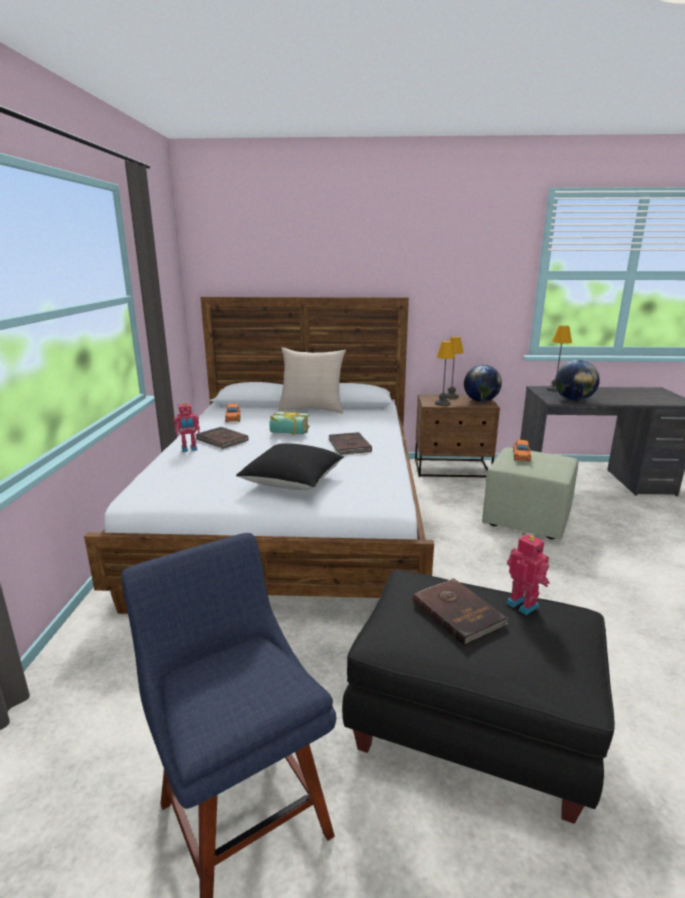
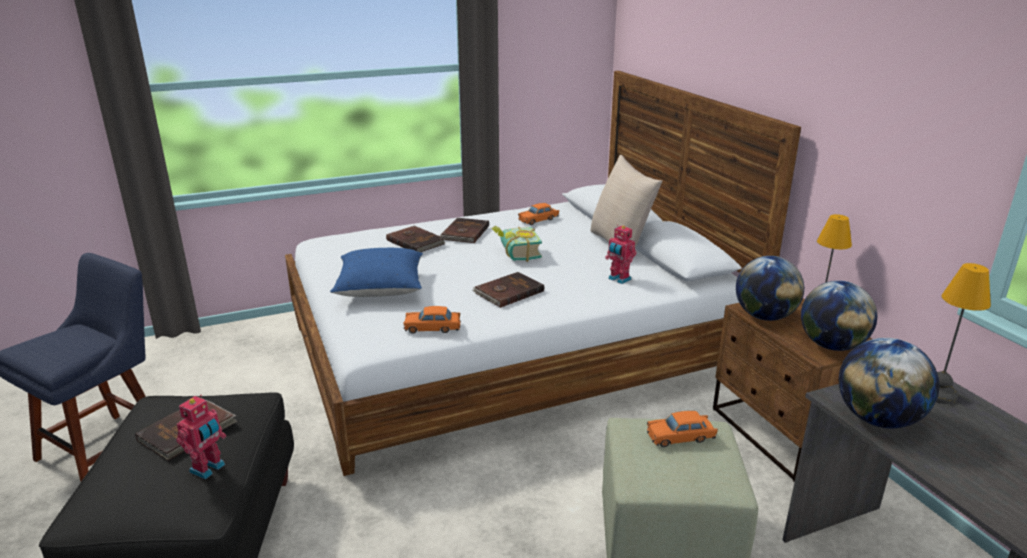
camera: 65 degrees right, 5 degrees up
(189, 449) = (429, 228): toy robot -> toy robot (618, 279)
(216, 456) = (416, 241): none -> brown book
(292, 482) = (380, 289): black pillow -> blue pillow
(384, 475) = (432, 328): none -> orange toy car
(442, 403) = (764, 316): table lamp -> globe

